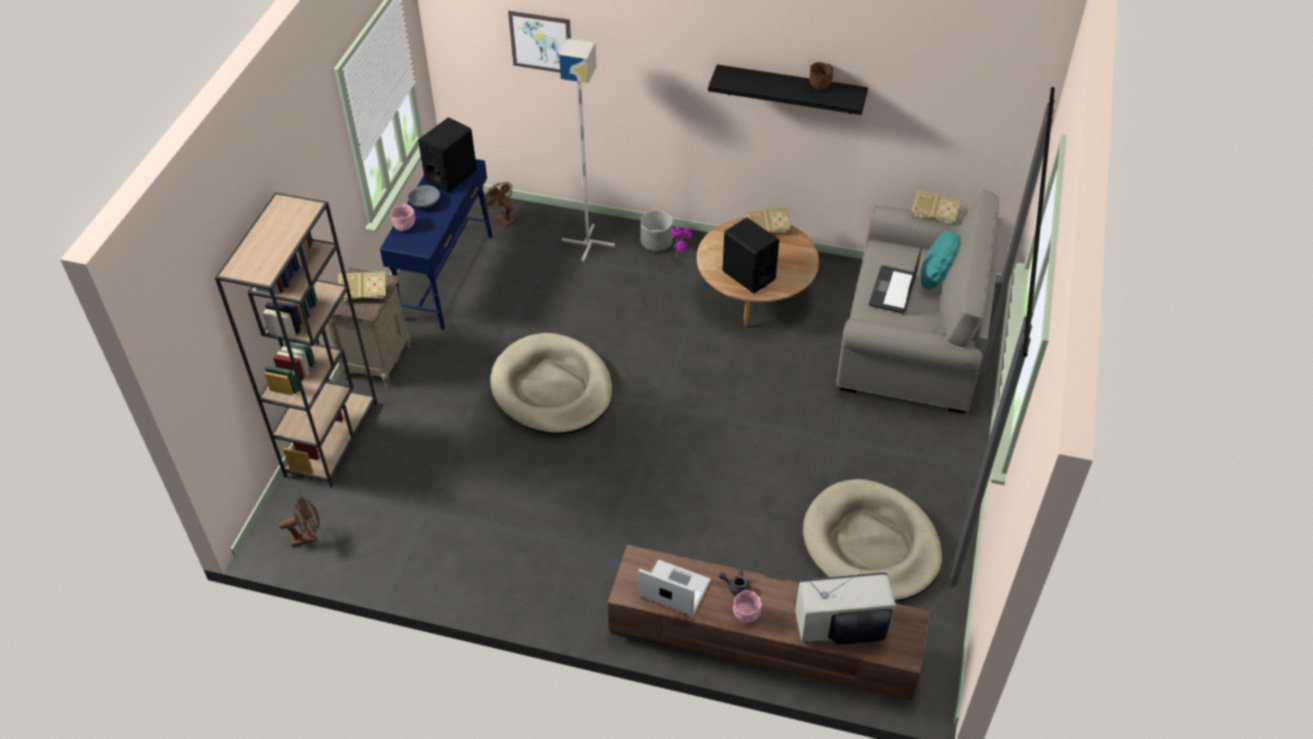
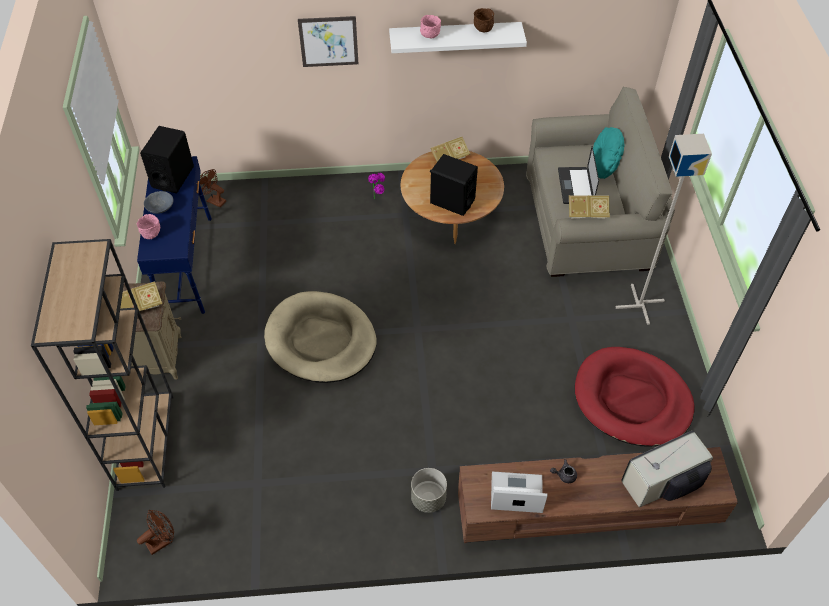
camera: 20 degrees left, 5 degrees up
(541, 42) = (226, 40): picture -> picture (328, 41)
(589, 243) = (296, 204): grey floor lamp -> grey floor lamp (640, 304)
(656, 244) = (353, 191): grey planter -> grey planter (428, 498)
(745, 616) = (583, 498): pink bowl -> pink bowl (429, 36)
(790, 89) = (455, 37): black shelf -> white shelf
(871, 545) = (632, 399): beige dog bed -> red dog bed
(934, 215) = (583, 116): book -> book (587, 213)

